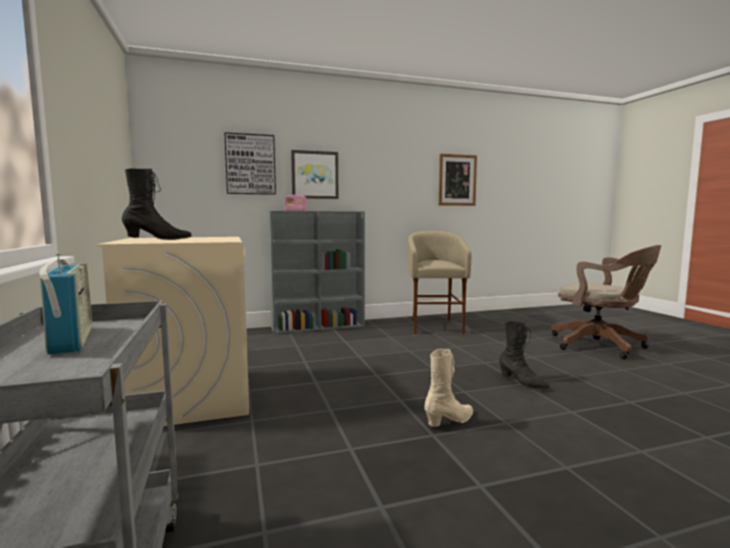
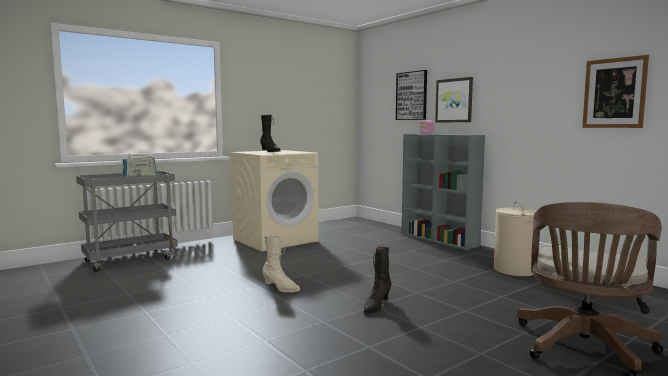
camera: 70 degrees right, 0 degrees up
(435, 326) = (515, 270): beige stool -> beige laundry basket

